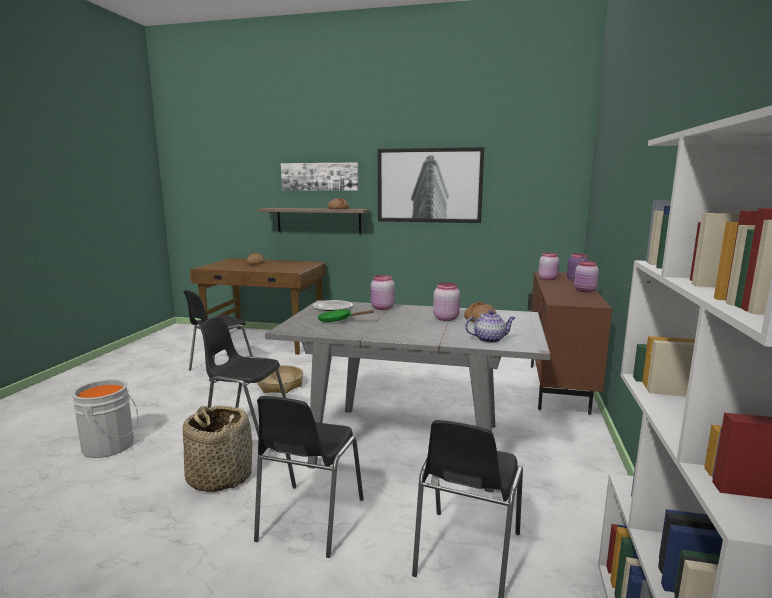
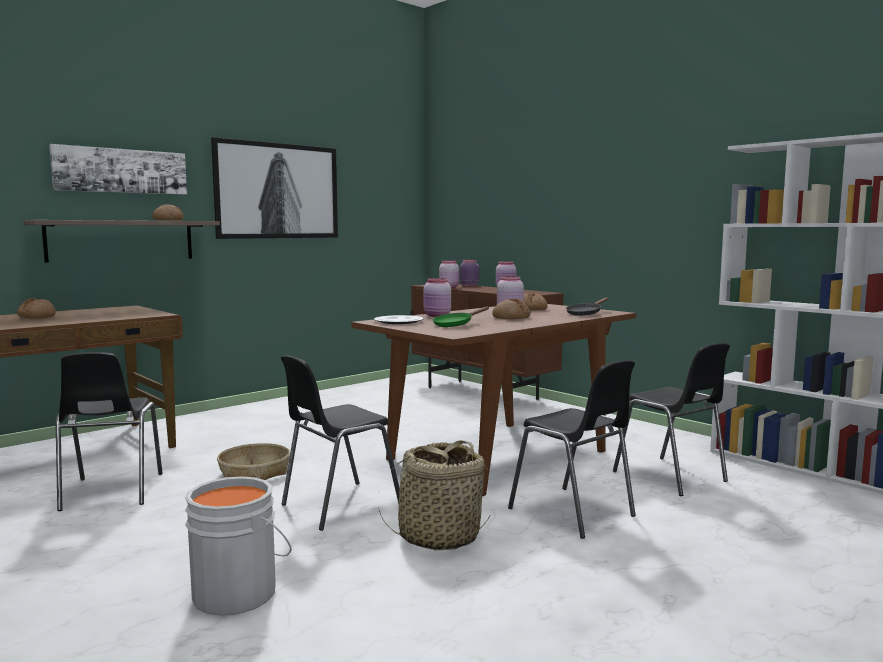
camera: 55 degrees left, 5 degrees down
(410, 445) = (499, 454): grey dining table -> brown dining table
(411, 325) = (511, 317): none -> bread
(490, 339) = (585, 314): teapot -> black frying pan

